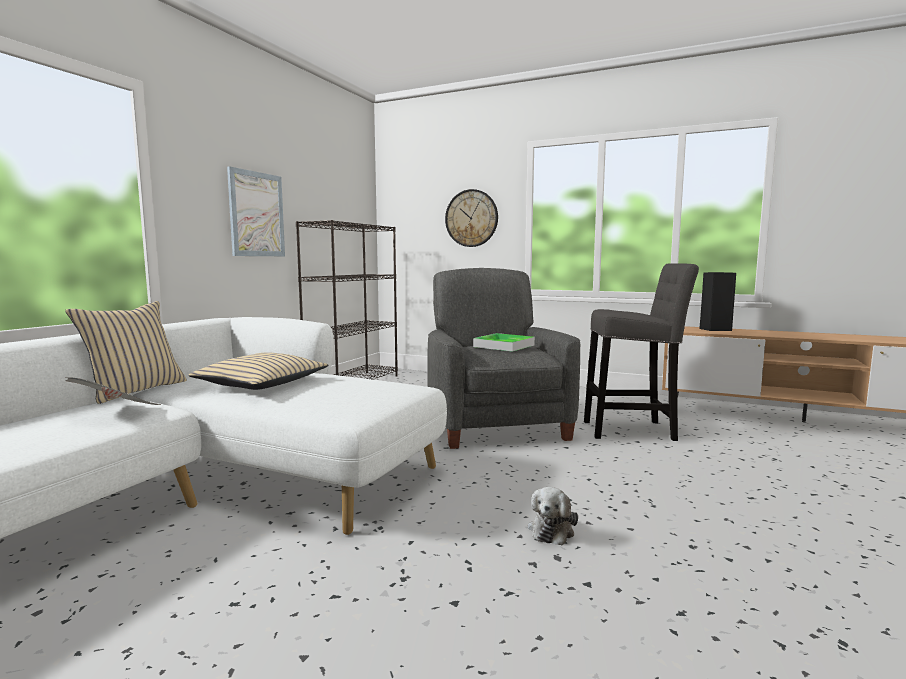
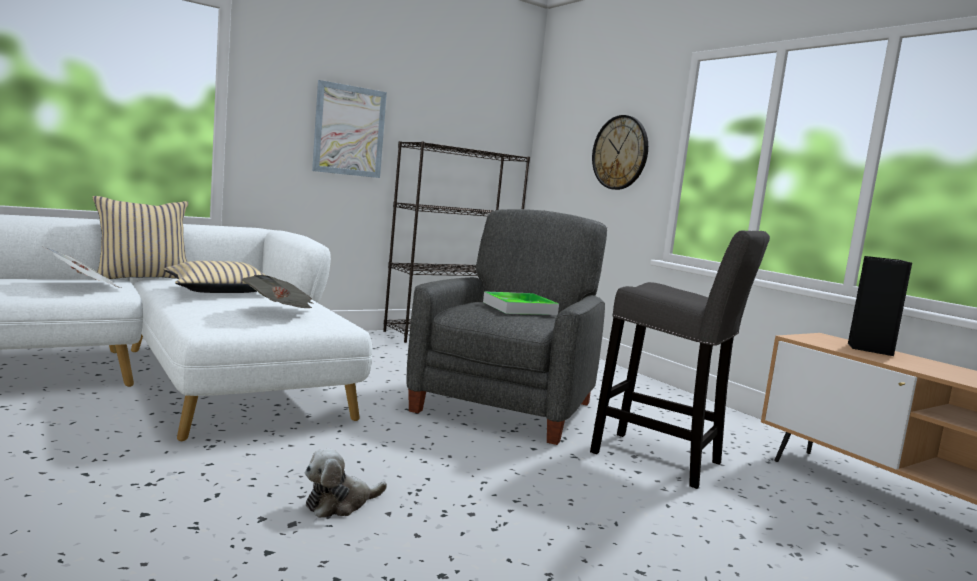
camera: 30 degrees right, 0 degrees up
(369, 389) = (280, 312): none -> newspaper

